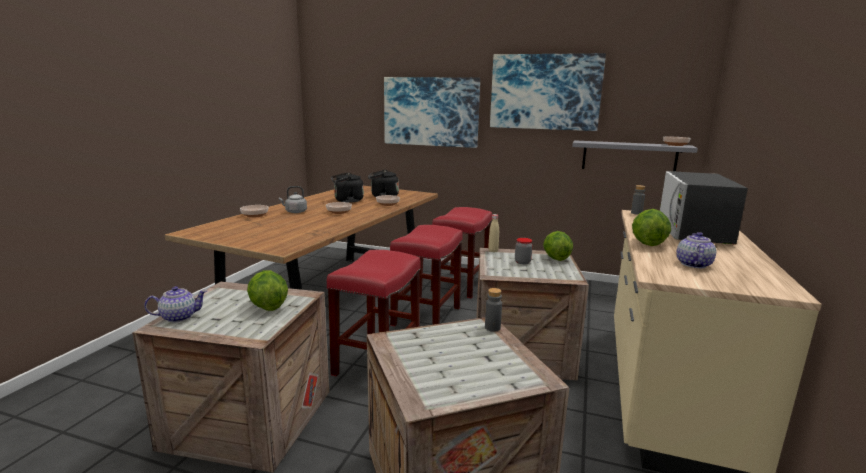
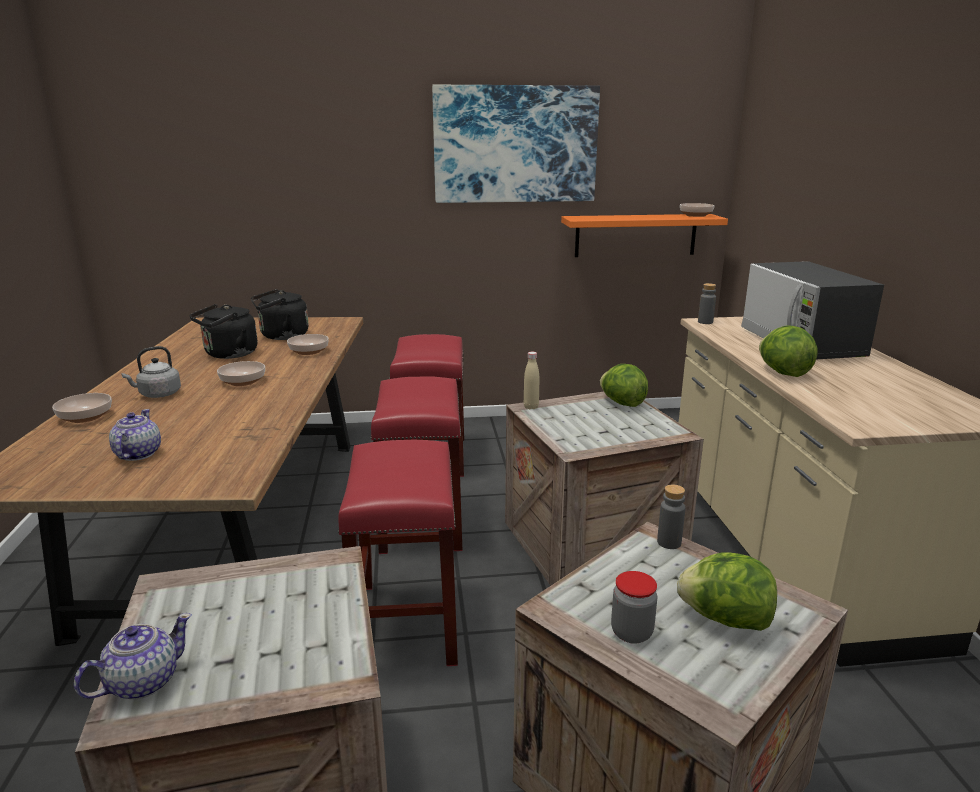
camera: 25 degrees left, 5 degrees up
(267, 306) = (295, 605): lettuce -> lettuce (724, 620)
(431, 112) = (331, 181): picture -> none
(522, 262) = (589, 418): jar -> jar (631, 633)
(629, 157) = (635, 235): grey shelf -> orange shelf
(693, 264) = (868, 397): teapot -> teapot (137, 454)

